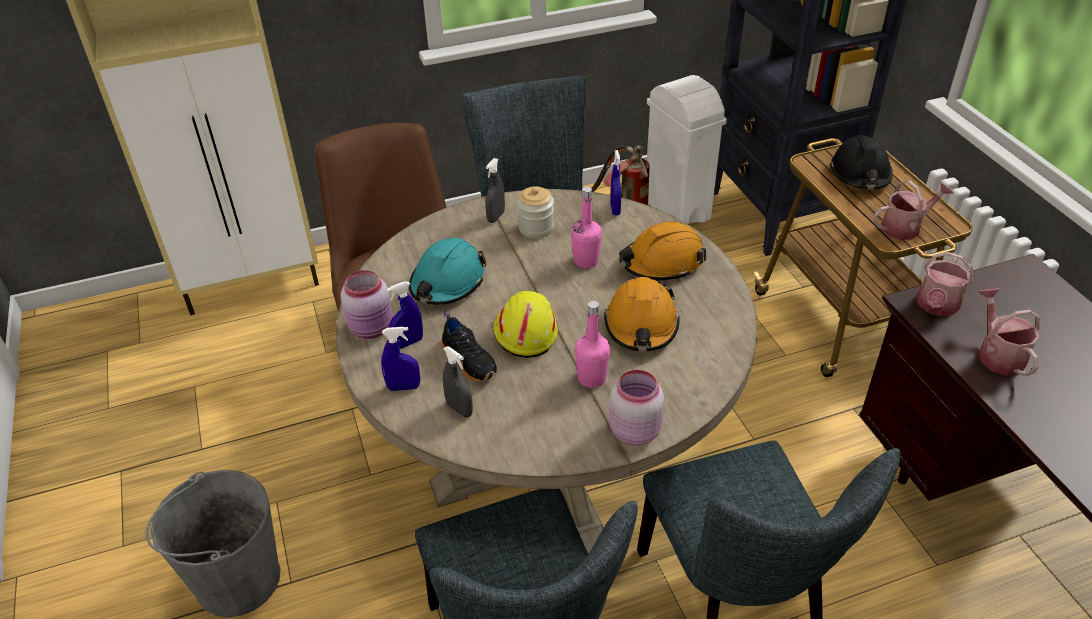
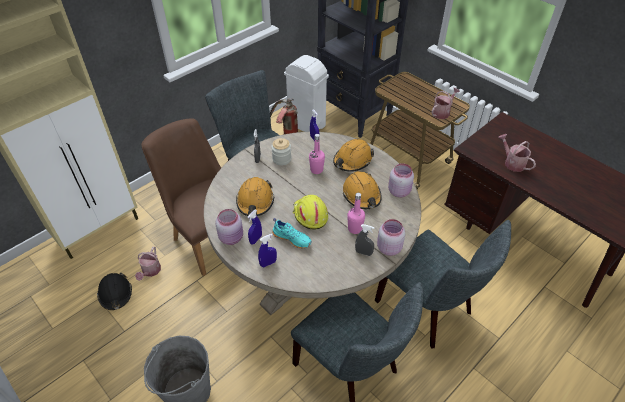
camera: 25 degrees left, 5 degrees up
(447, 283) = (255, 201): turquoise hard hat -> orange hard hat
(459, 409) = (303, 265): grey spray bottle -> grey spray bottle (363, 252)
(470, 360) = (292, 238): black shoe -> turquoise shoe
(718, 338) = (399, 191): none -> pink jar
(860, 174) = (409, 90): black hard hat -> black hard hat (115, 294)
(936, 306) = (477, 147): watering can -> watering can (150, 271)

